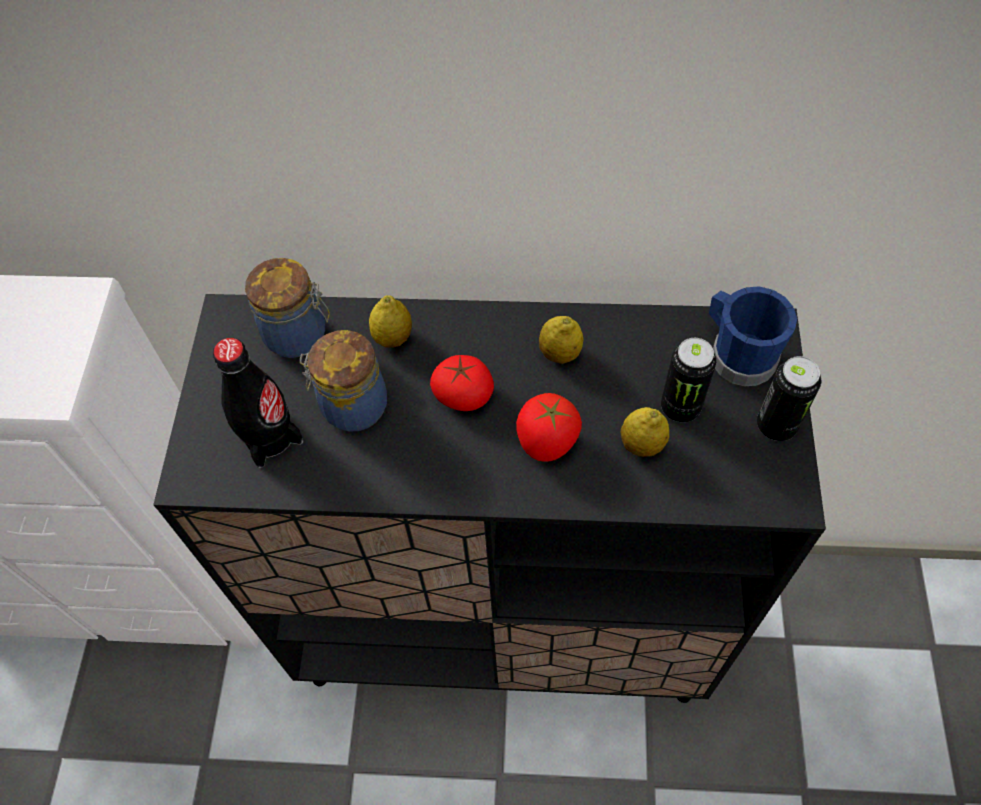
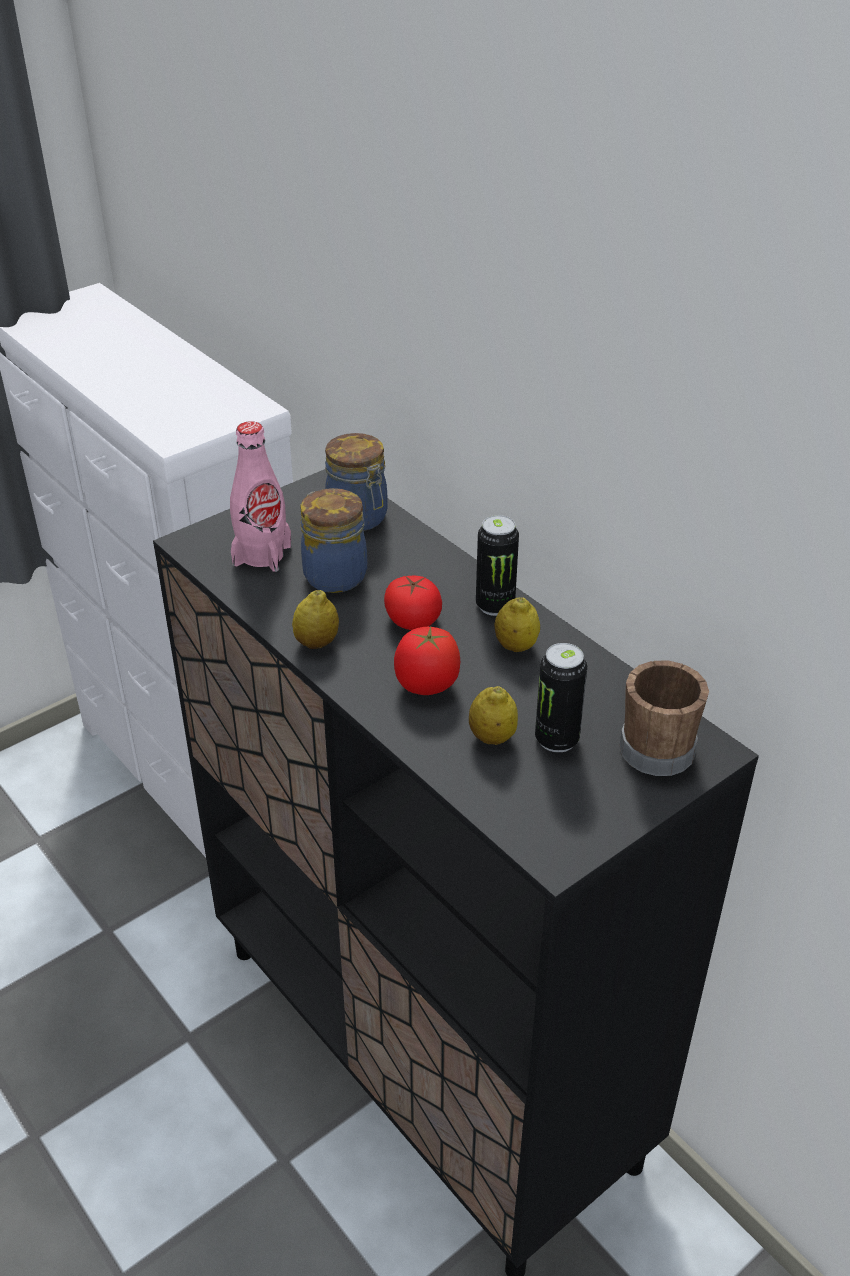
camera: 45 degrees right, 20 degrees down
(269, 437) = (262, 555): black bottle -> pink bottle
(393, 337) = (415, 559): lemon -> lemon (316, 643)
(737, 354) = (657, 744): blue mug -> brown mug
(776, 426) = (617, 807): can -> can (495, 605)

